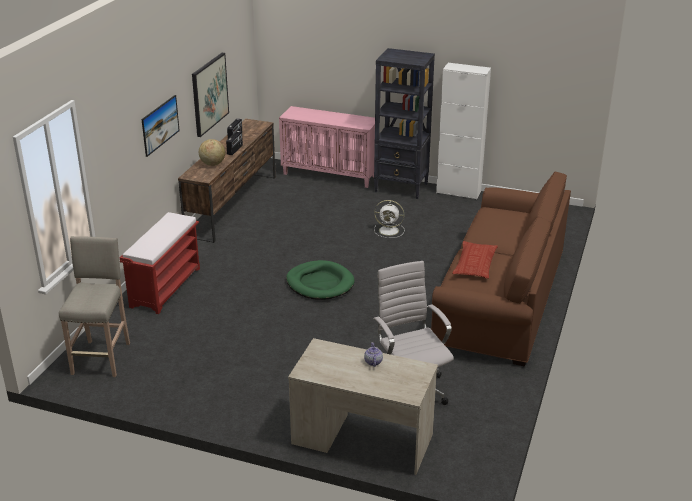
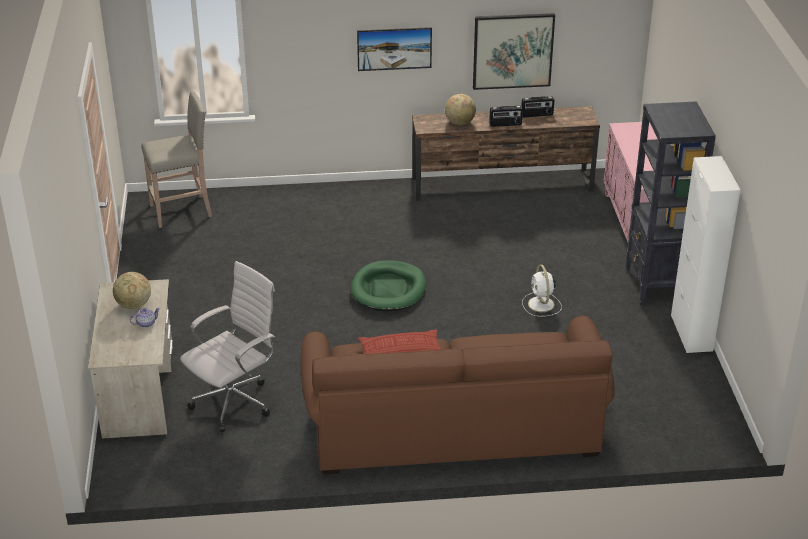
camera: 65 degrees right, 5 degrees up
(165, 287) = (314, 202): red bench -> none
(340, 363) = (133, 305): none -> globe

